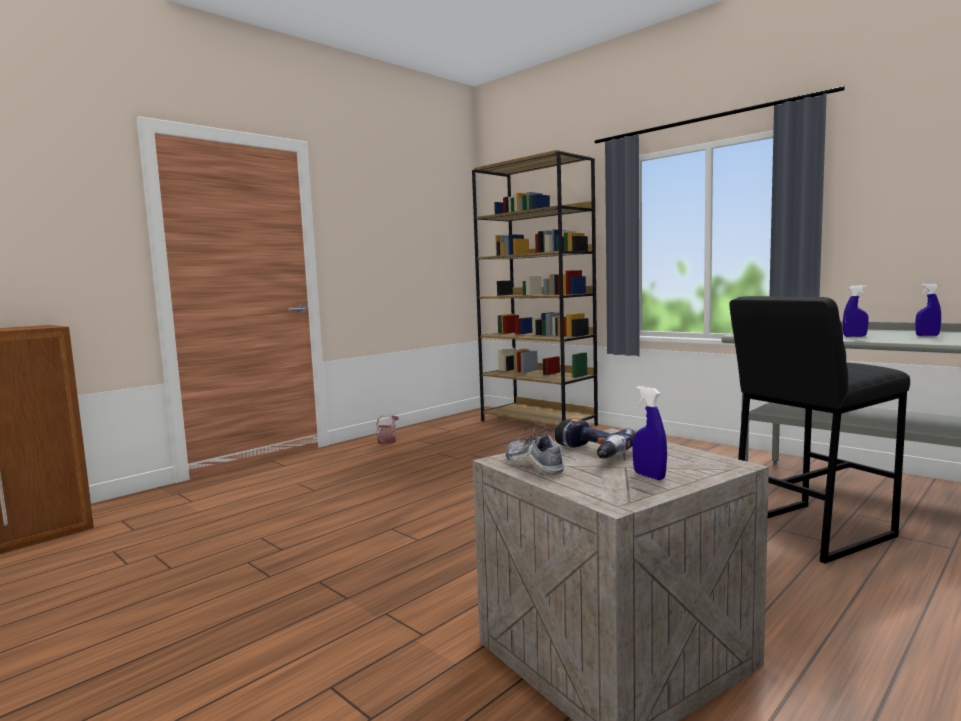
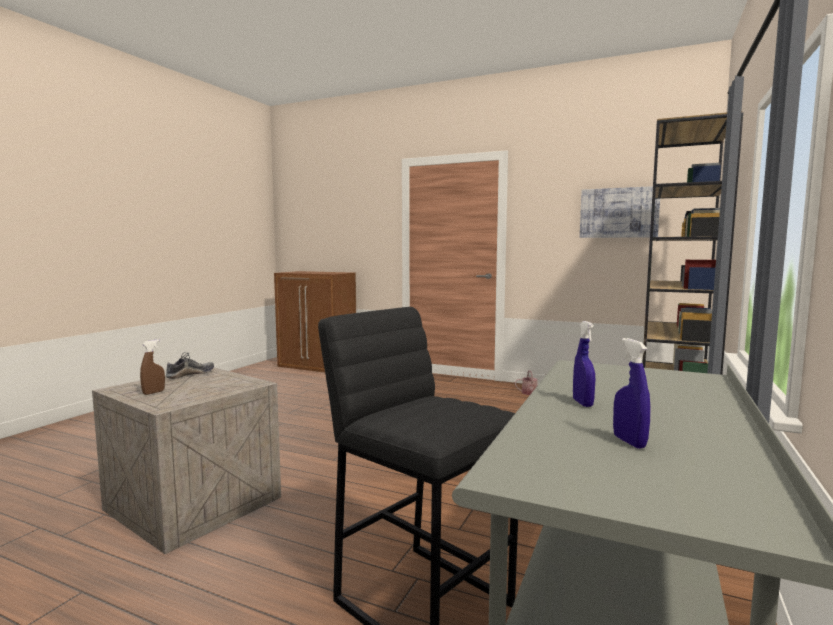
camera: 70 degrees right, 0 degrees up
(418, 232) = (618, 213): none -> picture
(590, 453) = (209, 381): power drill -> none
(649, 476) = (153, 392): blue spray bottle -> brown spray bottle

